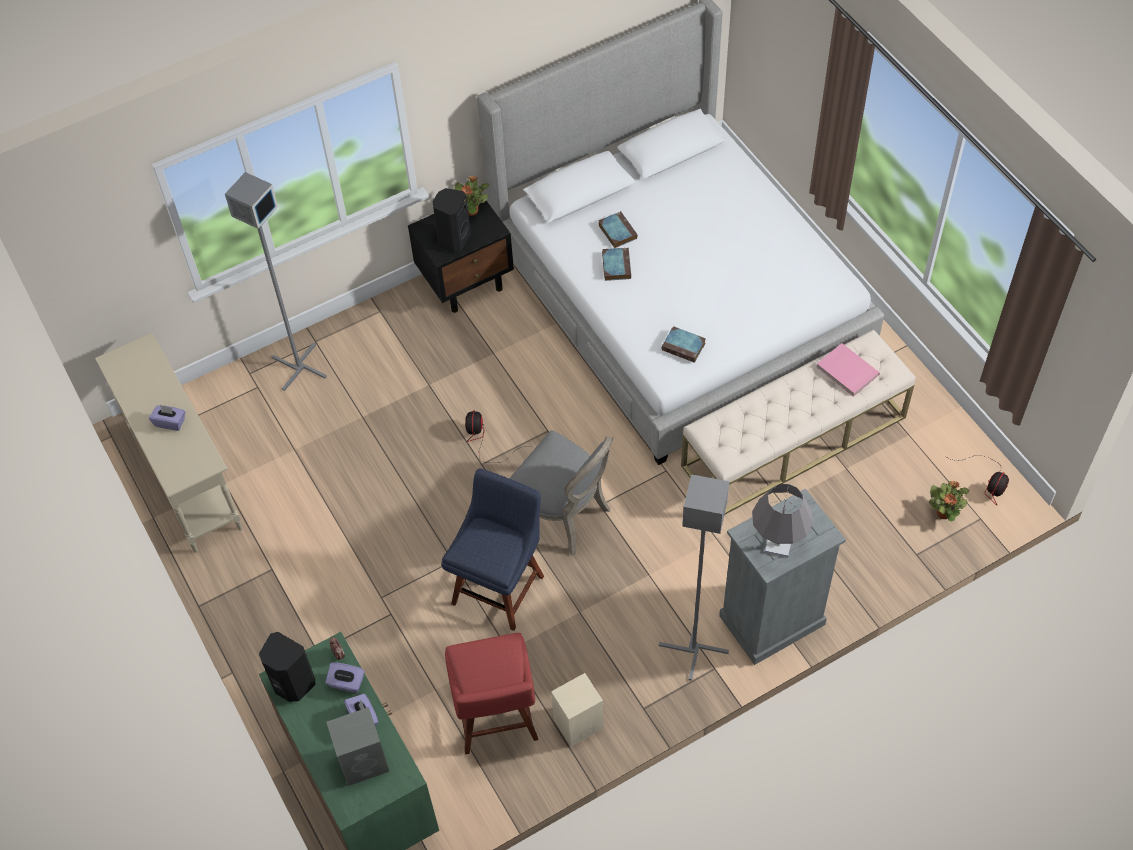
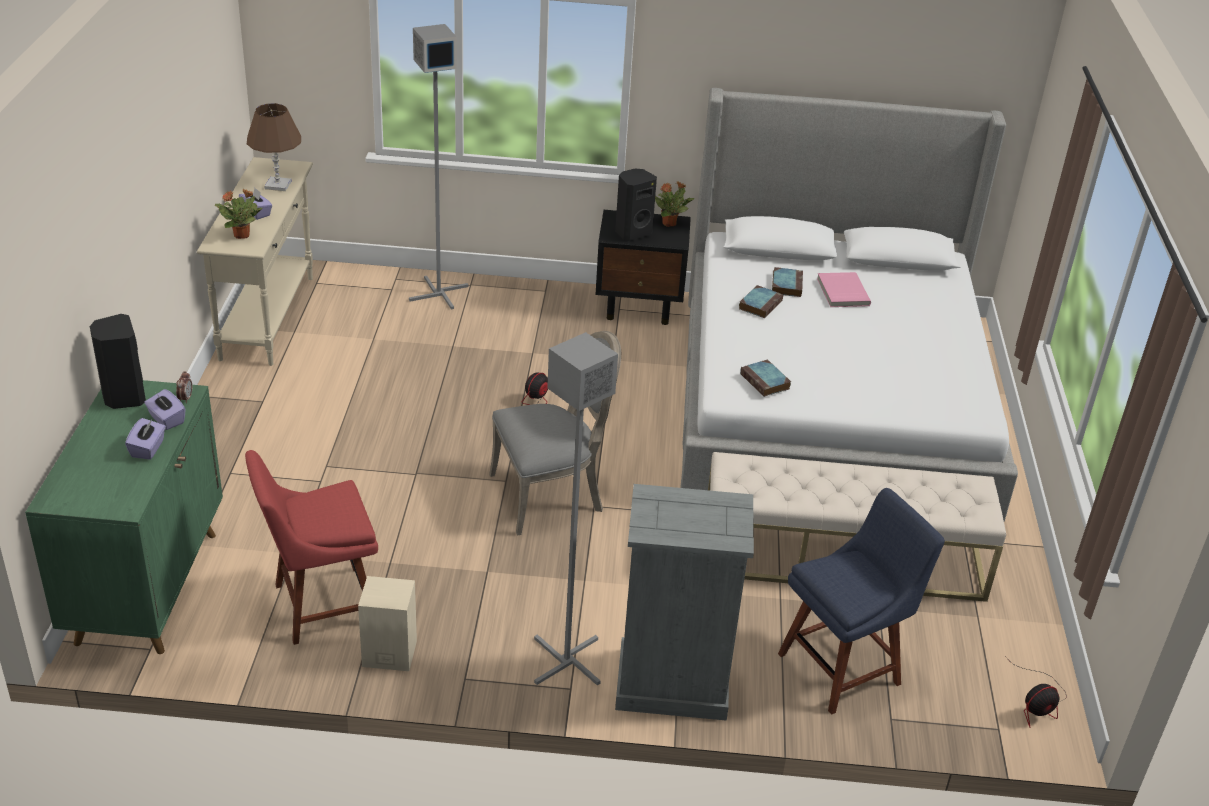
camera: 30 degrees right, 20 degrees down
(153, 378) = (278, 185): none -> brown table lamp
(365, 761) = (109, 477): grey speaker -> none
(496, 719) = (319, 606): red chair -> red chair turned 45 degrees clockwise
(500, 586) = (437, 513): blue chair -> blue chair (844, 666)
(563, 515) = (551, 495): grey chair -> grey chair turned 90 degrees counterclockwise
(778, 545) = (674, 520): grey table lamp -> none
(846, 371) = (928, 491): pink book -> pink book (841, 292)
(944, 513) = (958, 701): potted plant -> potted plant (242, 235)

